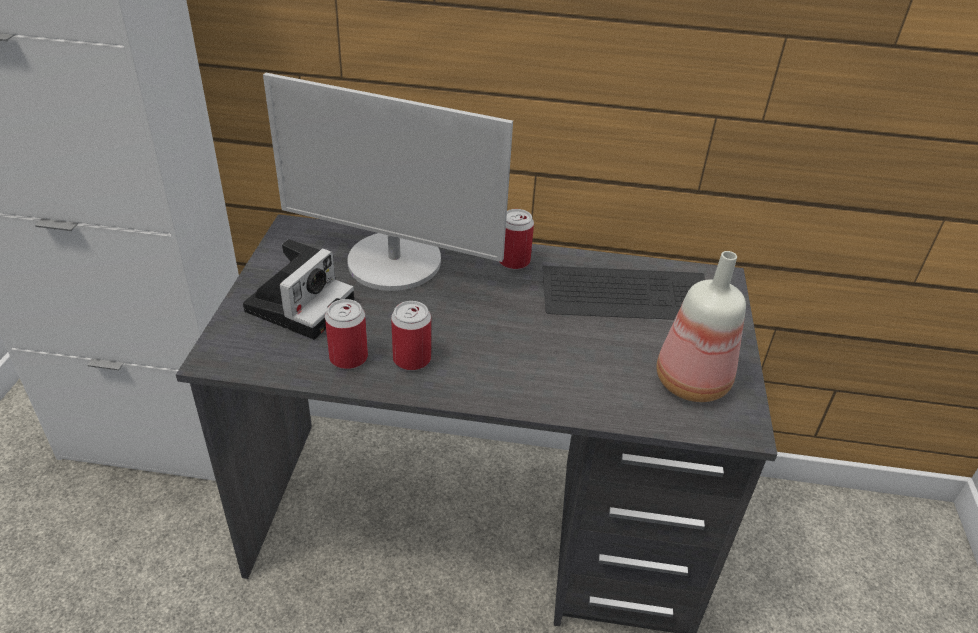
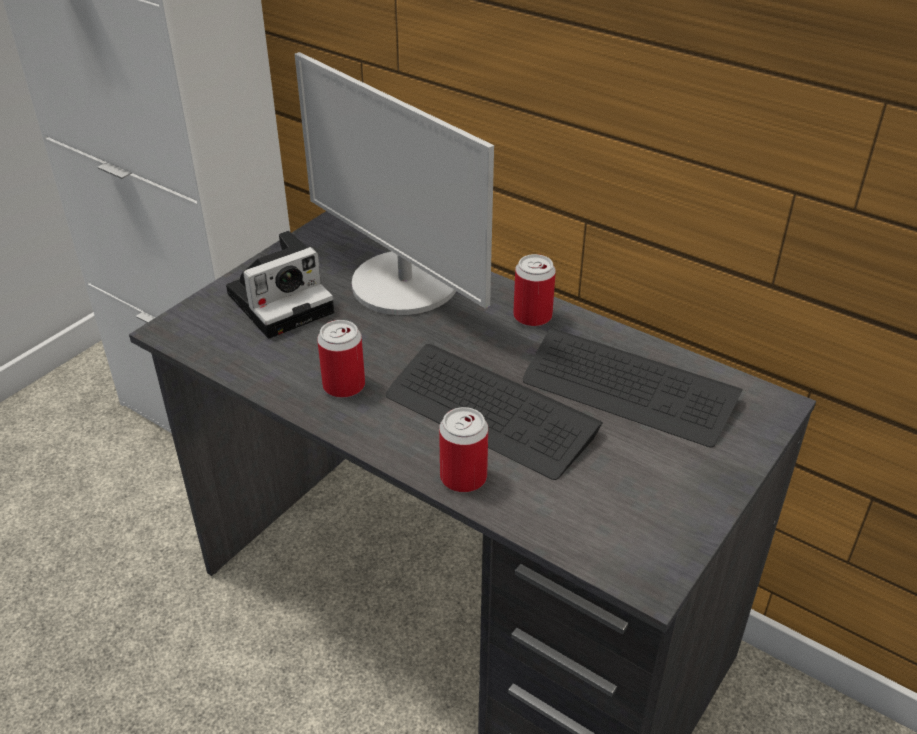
camera: 30 degrees right, 0 degrees up
(348, 357) = (285, 365): can -> can (463, 477)
(542, 344) = (490, 413): none -> keyboard
(689, 382) = (625, 508): bottle -> none

